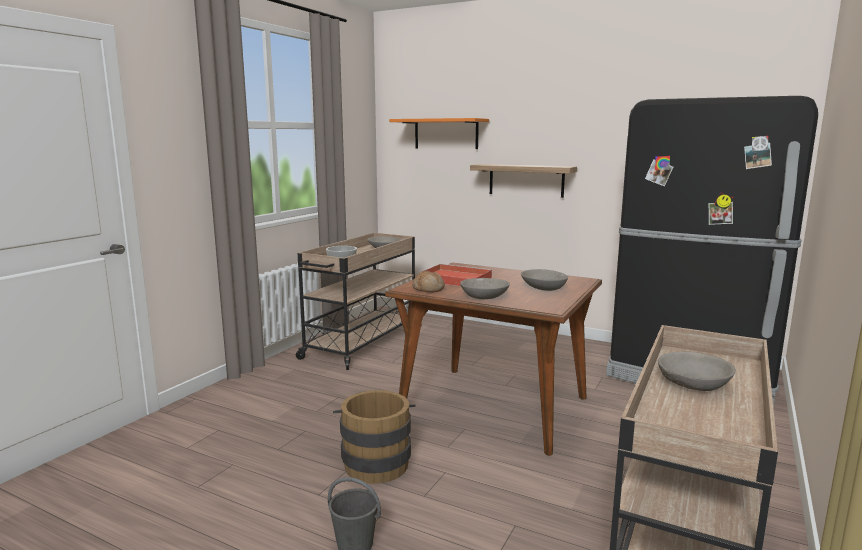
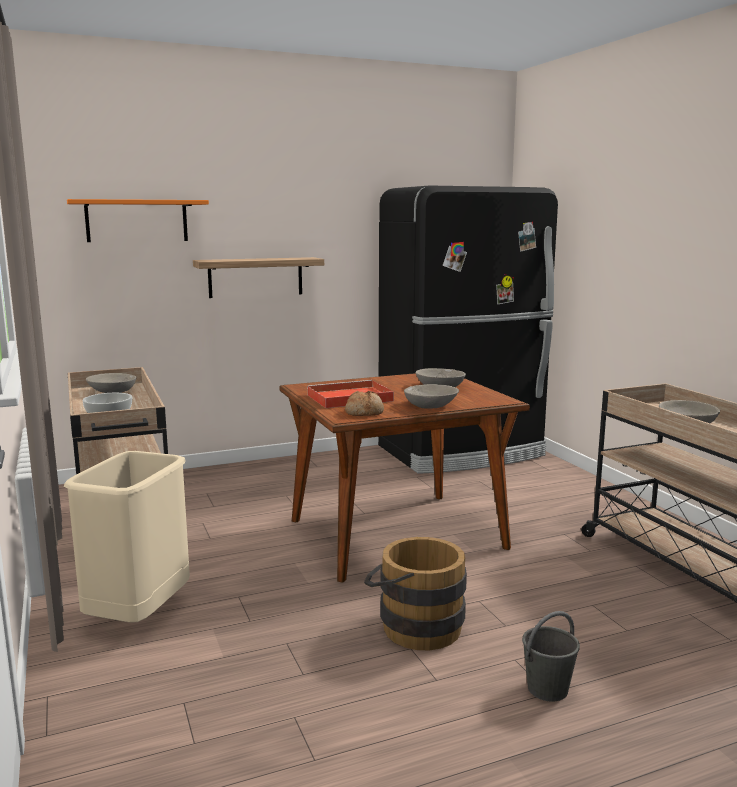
camera: 50 degrees left, 0 degrees up
(286, 383) = (138, 615): none -> beige trash can

